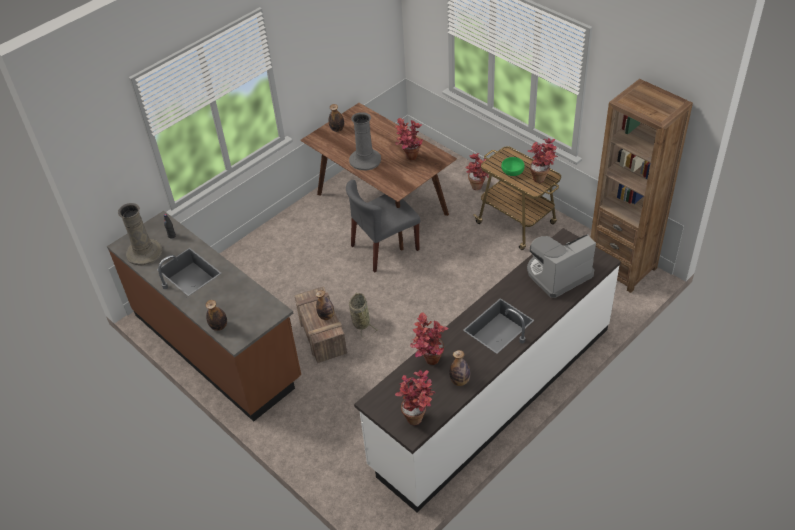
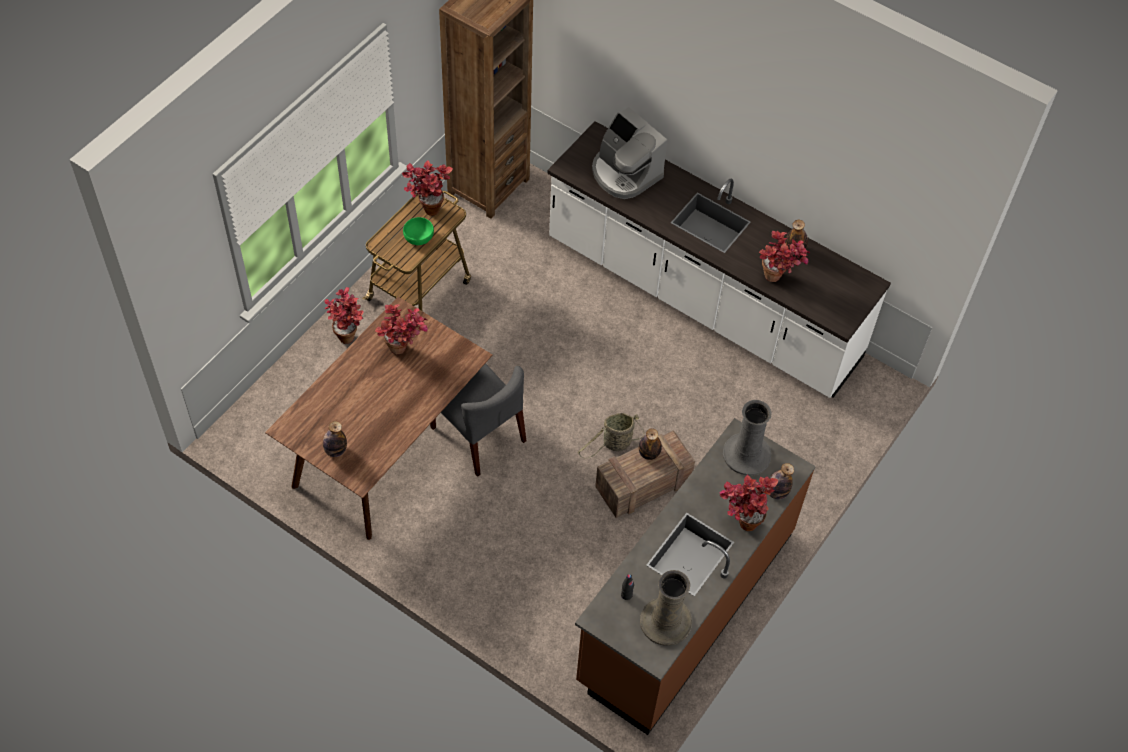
camera: 105 degrees left, 10 degrees up
(365, 160) = (408, 403): grey vase -> grey vase (747, 455)
(418, 415) = (847, 282): potted plant -> potted plant (741, 521)

